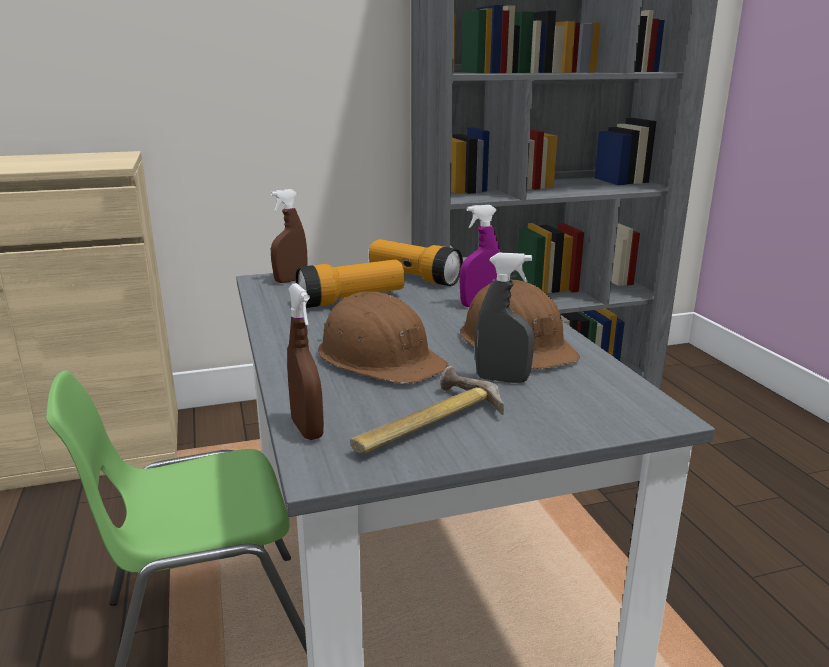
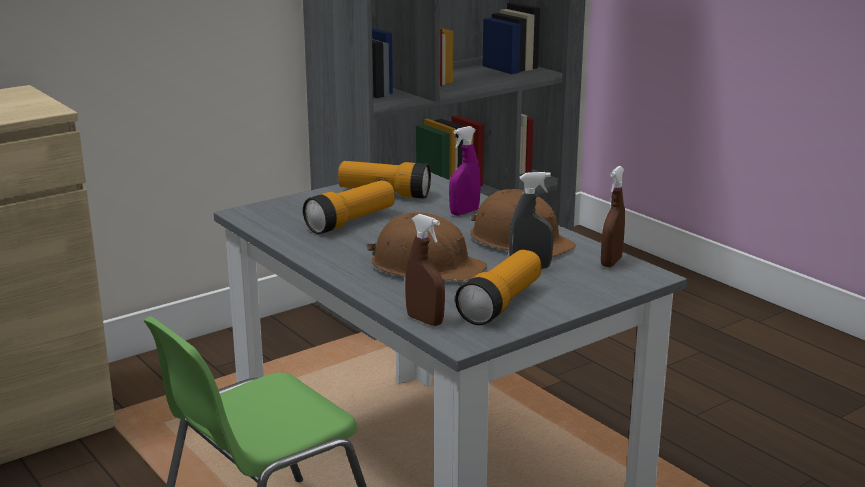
camera: 20 degrees left, 0 degrees up
(291, 280) = (273, 210): brown spray bottle -> brown spray bottle (611, 262)
(424, 423) = (501, 304): hammer -> flashlight

